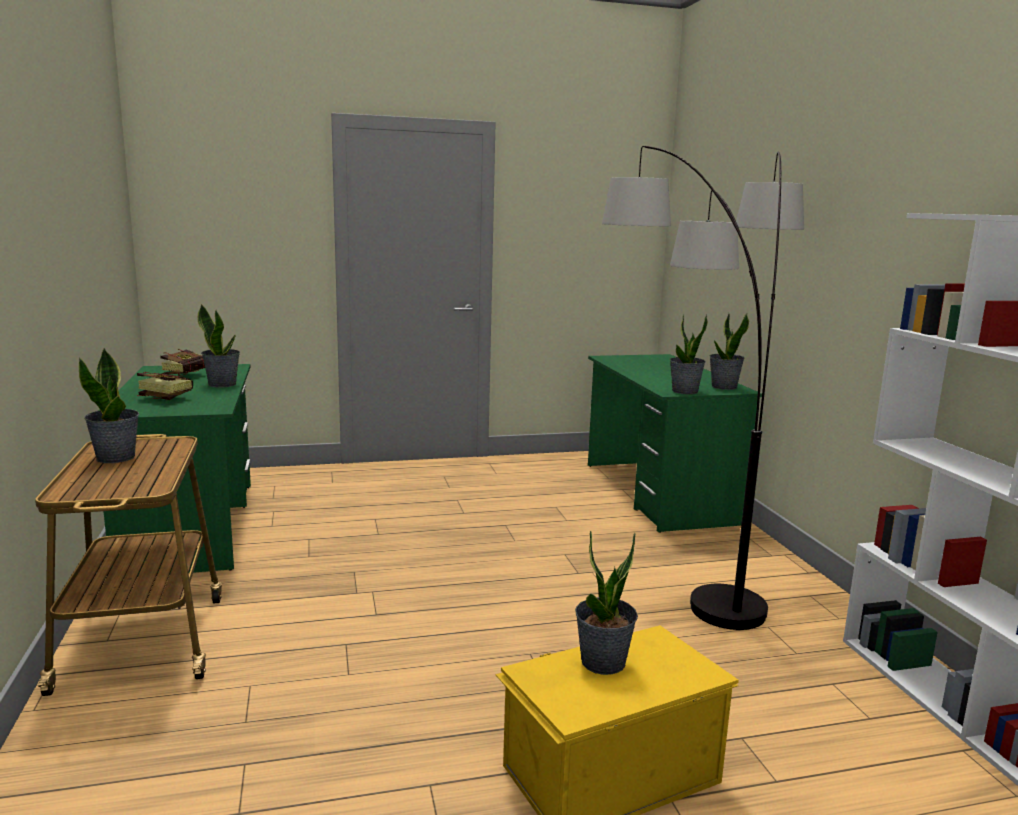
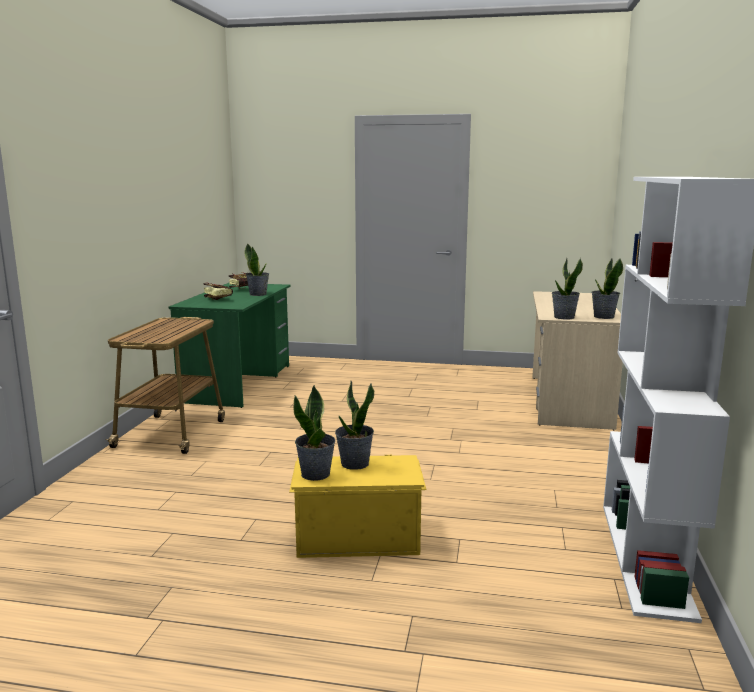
camera: 25 degrees right, 0 degrees up
(116, 457) = (164, 326): potted plant -> potted plant (316, 474)
(658, 493) = (569, 401): green desk -> beige desk
(690, 569) = (536, 449): floor lamp -> none

